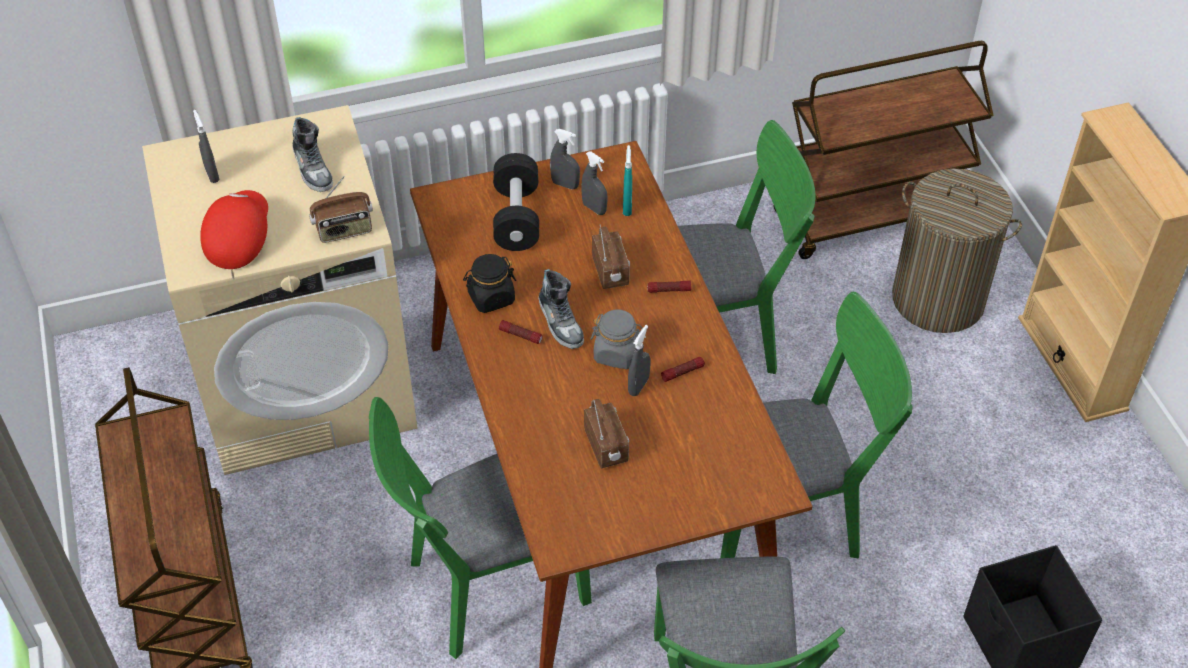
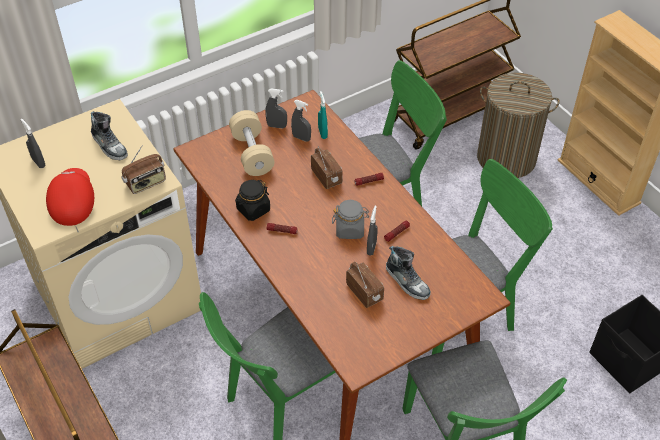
camera: 15 degrees left, 0 degrees up
(516, 217) = (252, 153): black dumbbell -> beige dumbbell
(561, 322) = (305, 216): shoe -> shoe (407, 281)

